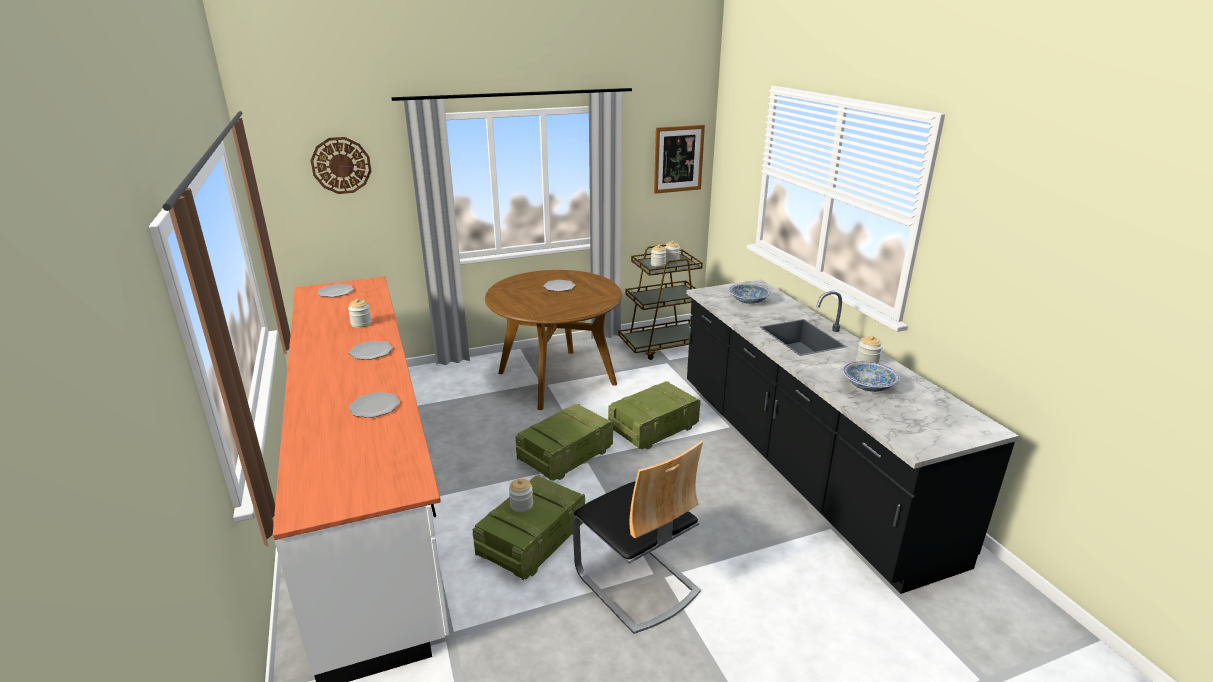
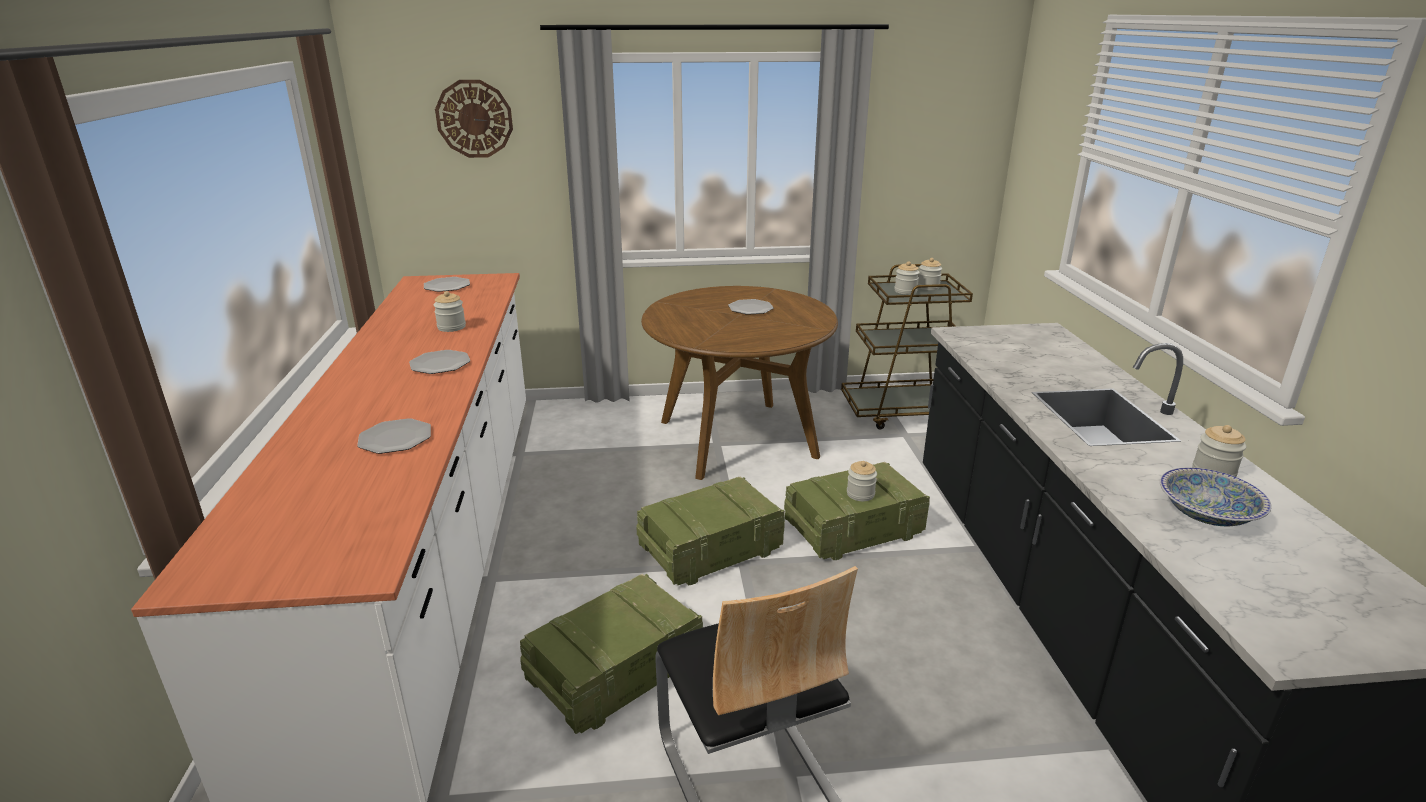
camera: 15 degrees right, 0 degrees up
(521, 505) = (602, 617): jar -> jar (860, 494)
(678, 159) = (956, 138): picture -> none
(748, 301) = (1026, 352): bowl -> none

